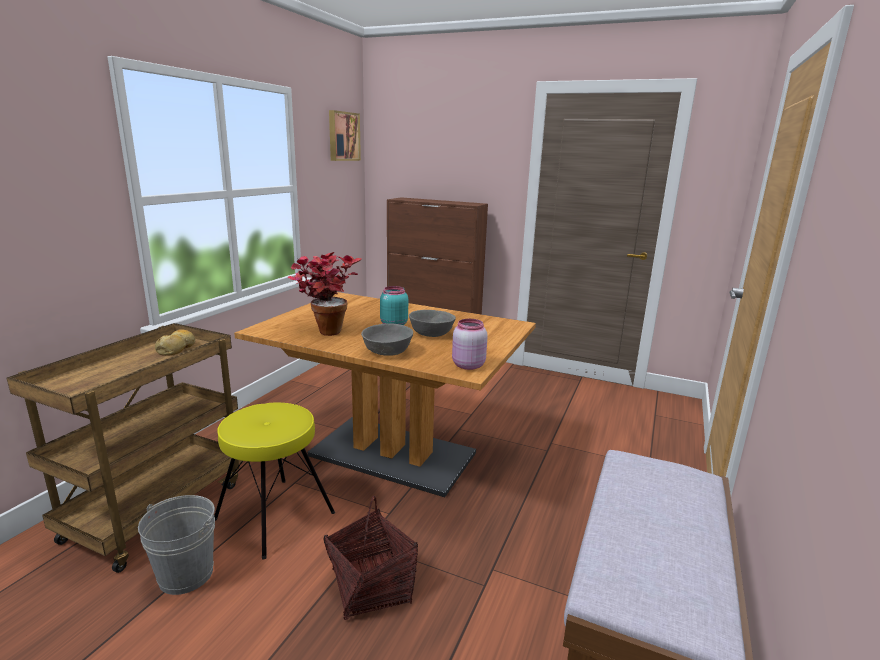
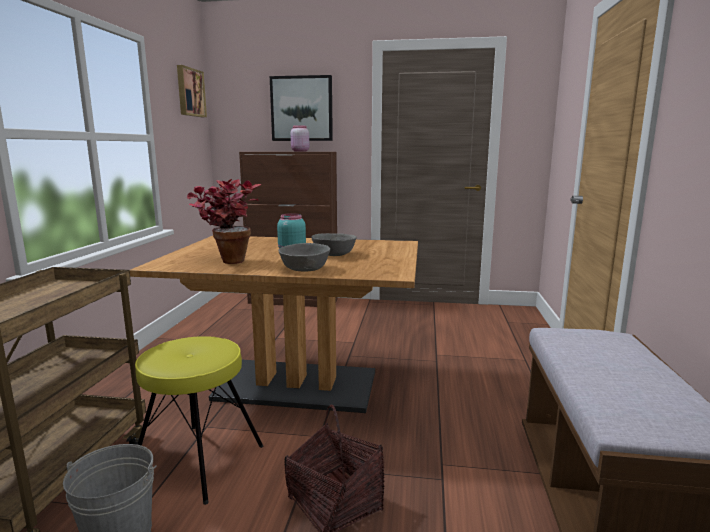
camera: 15 degrees left, 5 degrees down
(177, 348) = (68, 289): bread -> none
(456, 155) = (302, 109): none -> picture
(467, 365) = (389, 271): pink jar -> pink jar (299, 151)

